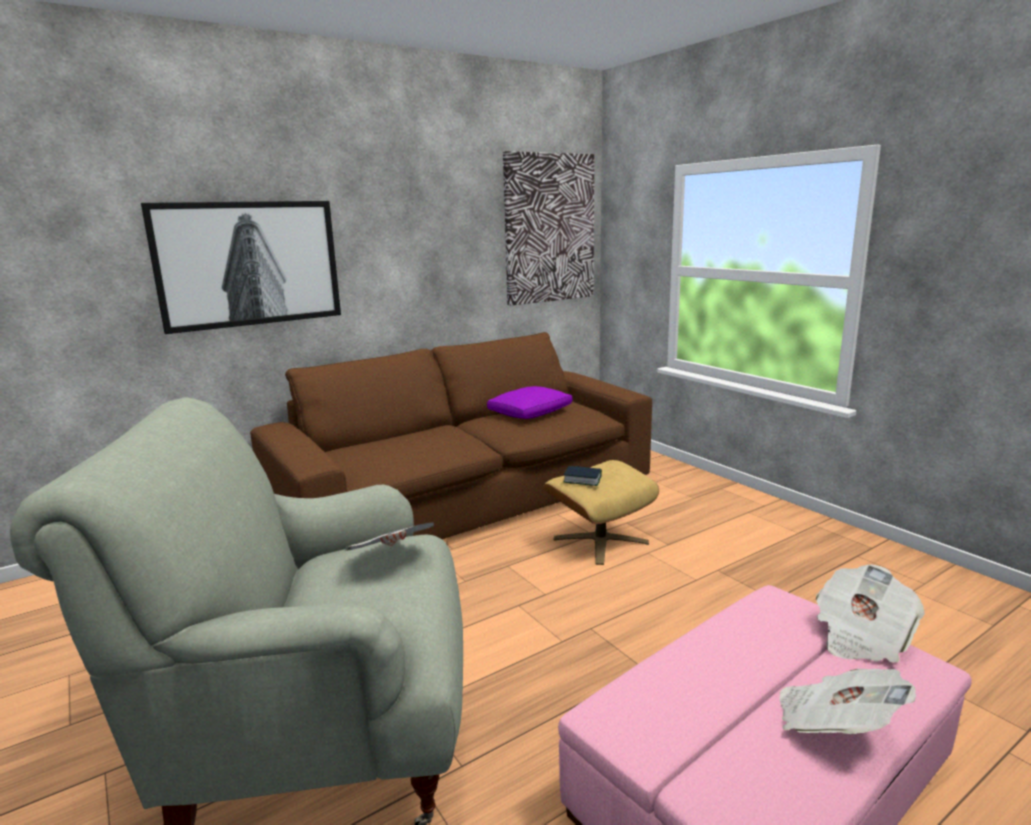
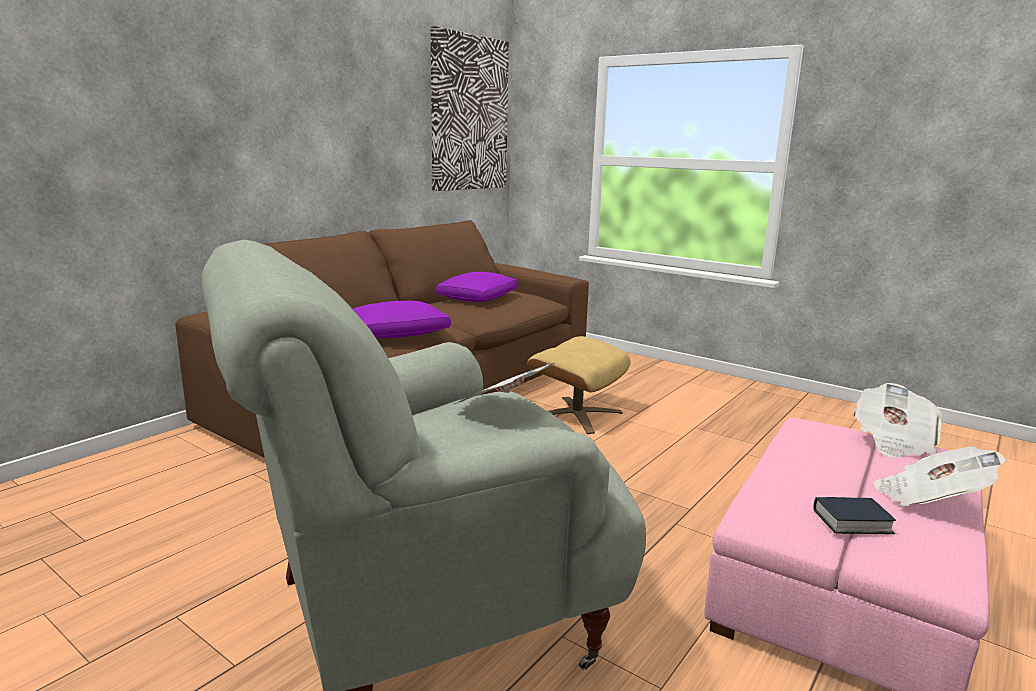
camera: 20 degrees left, 0 degrees up
(249, 264) = (175, 119): picture -> none
(420, 452) = (396, 333): none -> purple pillow
(582, 479) = (567, 352): book -> book (851, 521)

